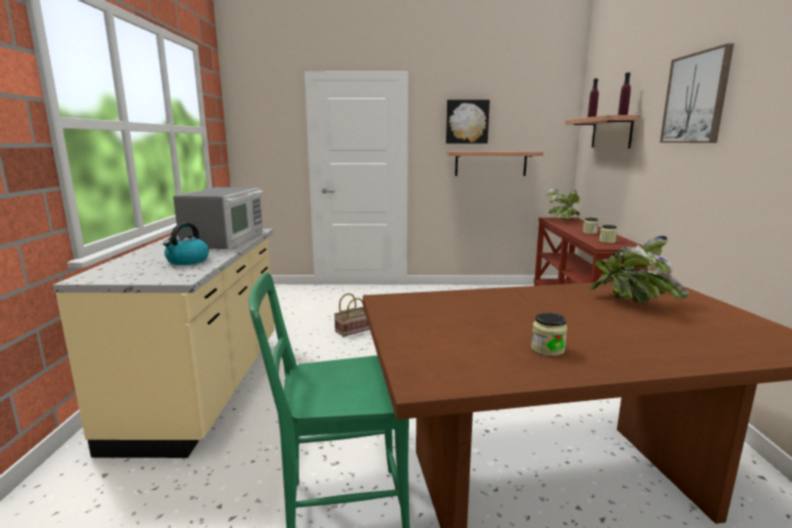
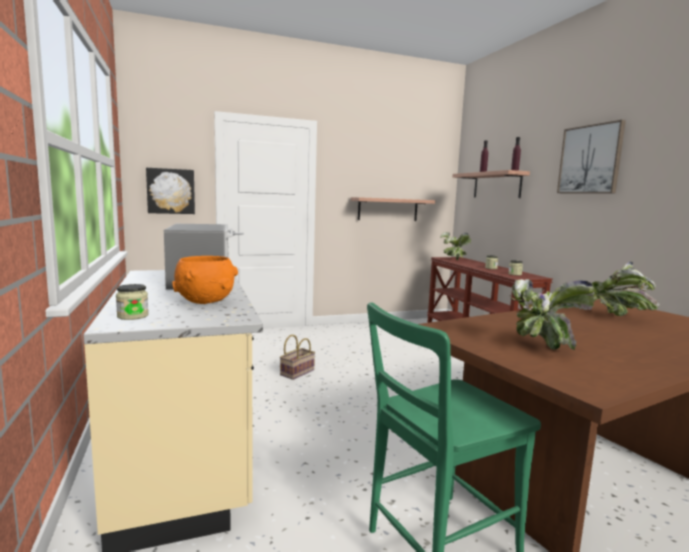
camera: 20 degrees left, 5 degrees down
(187, 261) = (206, 301): kettle -> orange bowl
(460, 329) = (539, 346): none -> potted plant
(467, 122) = (368, 171): picture -> picture (171, 191)
(547, 349) = (625, 354): jar -> jar (133, 316)

